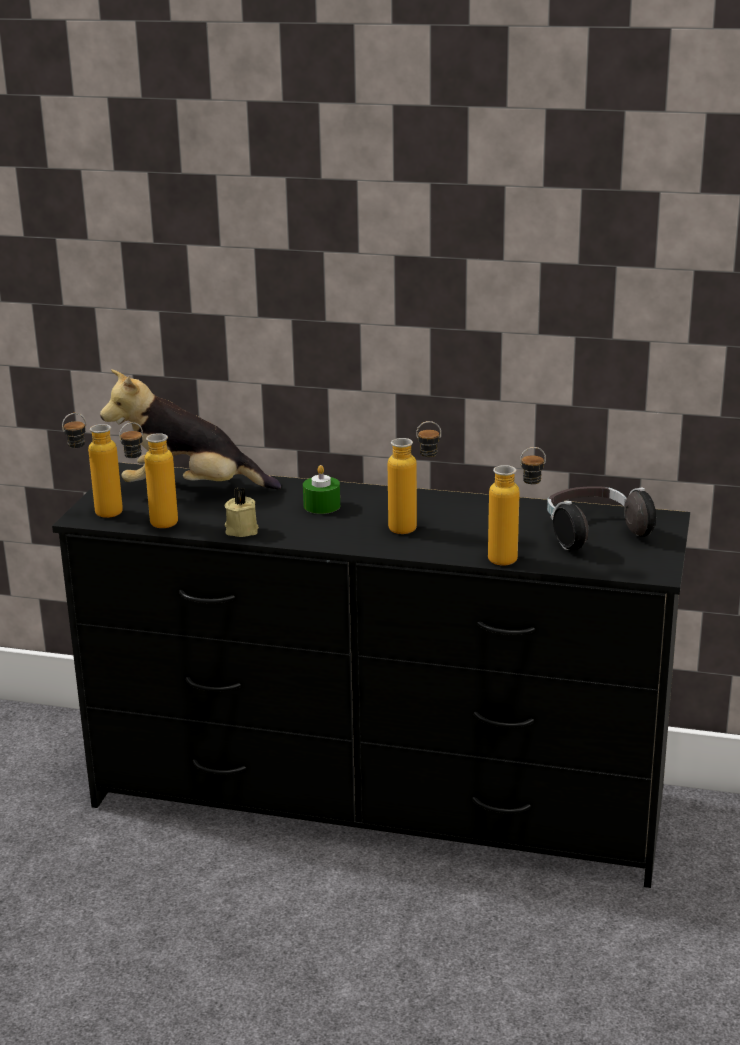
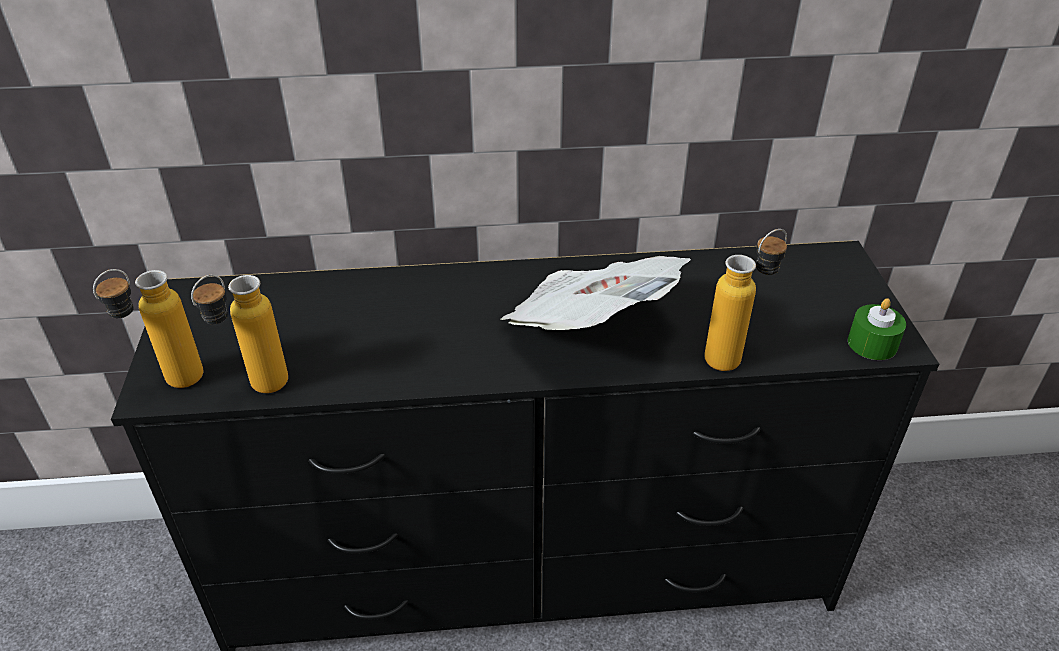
camera: 20 degrees left, 15 degrees up
(190, 490) = (279, 312): plush toy -> none
(241, 530) = (378, 374): beige candle -> none
(322, 506) = (458, 309): green candle -> green candle (872, 344)
(414, 529) = (589, 327): bottle -> newspaper
(593, 533) = (788, 294): headphones -> none

